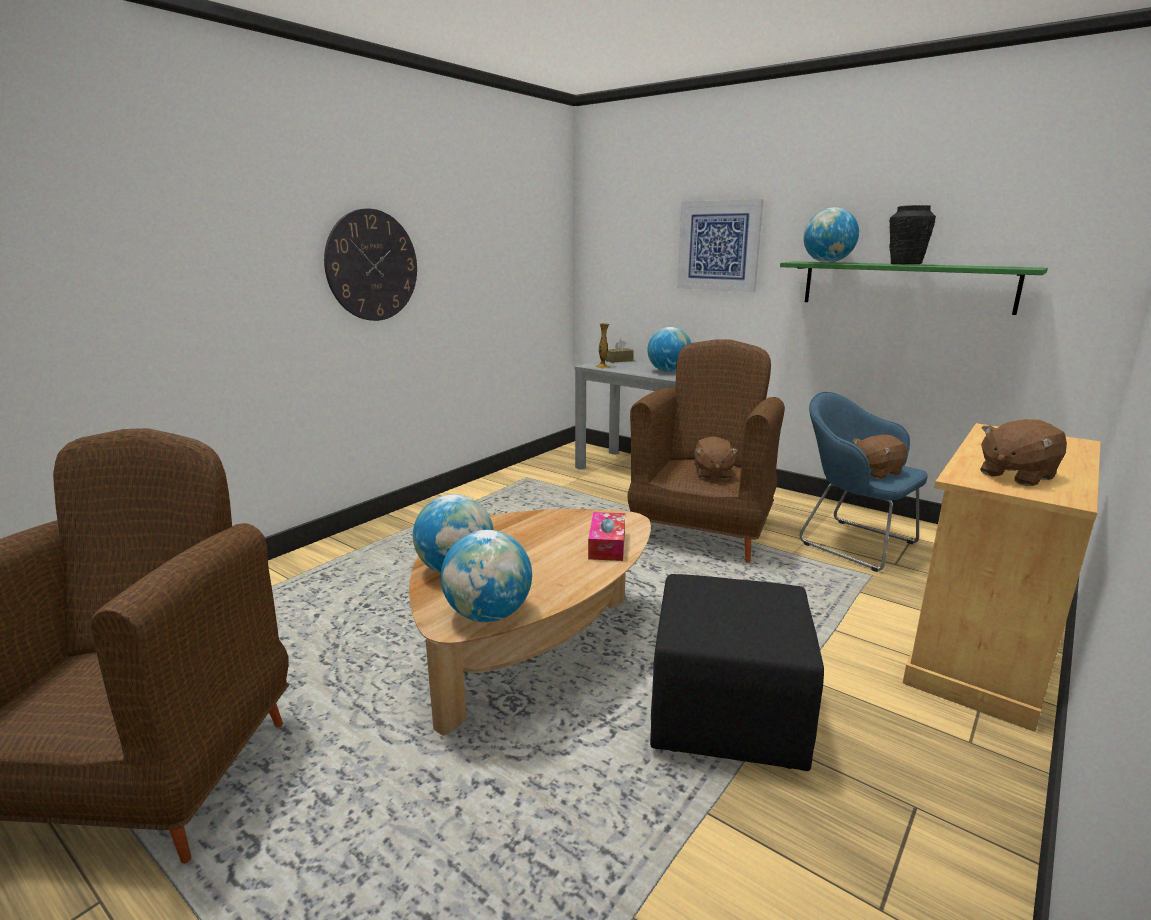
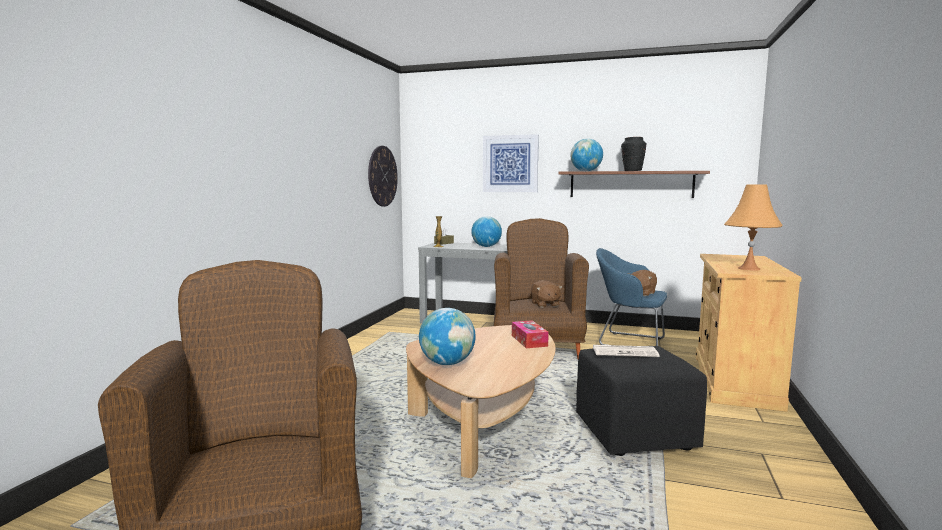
camera: 20 degrees left, 10 degrees down
(372, 265) = (294, 169): wall clock -> wall clock (382, 176)
(489, 615) = (499, 380): globe -> none
(723, 594) = (625, 352): none -> newspaper
(905, 286) = (630, 184): green shelf -> brown shelf
(1015, 475) = (749, 268): brown plush toy -> orange table lamp

